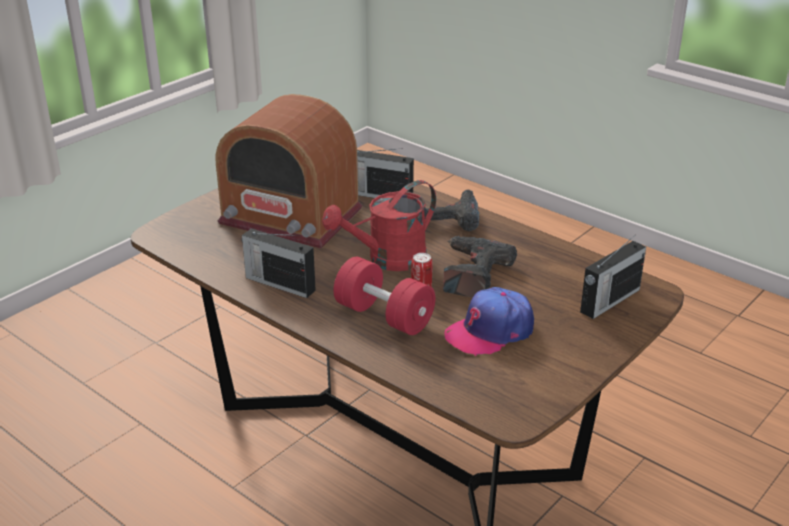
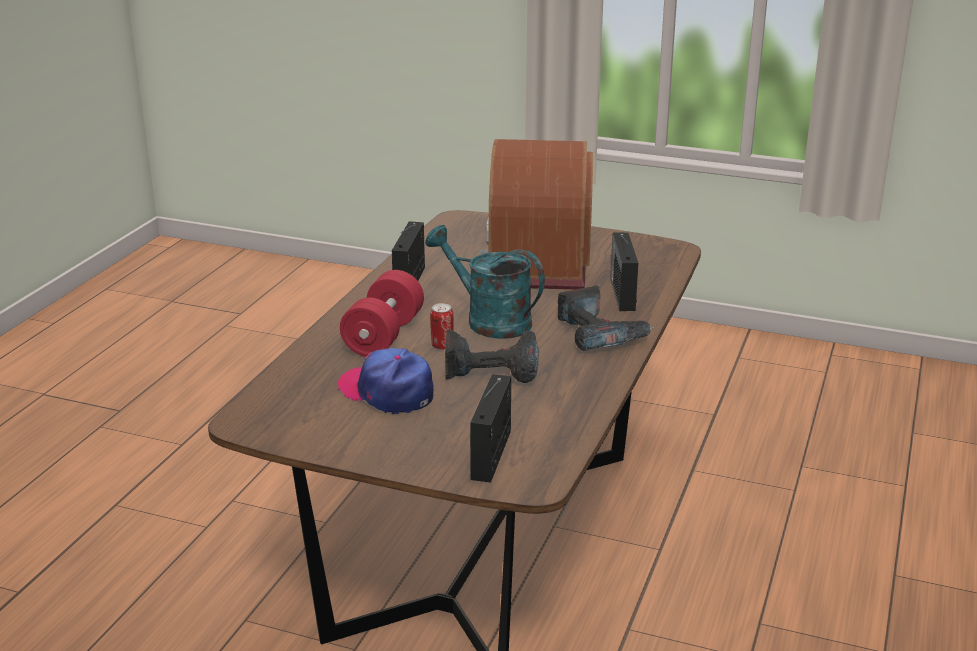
camera: 70 degrees right, 5 degrees down
(388, 260) = (489, 320): red watering can -> turquoise watering can
(609, 301) = (492, 453): radio -> radio turned 75 degrees clockwise

